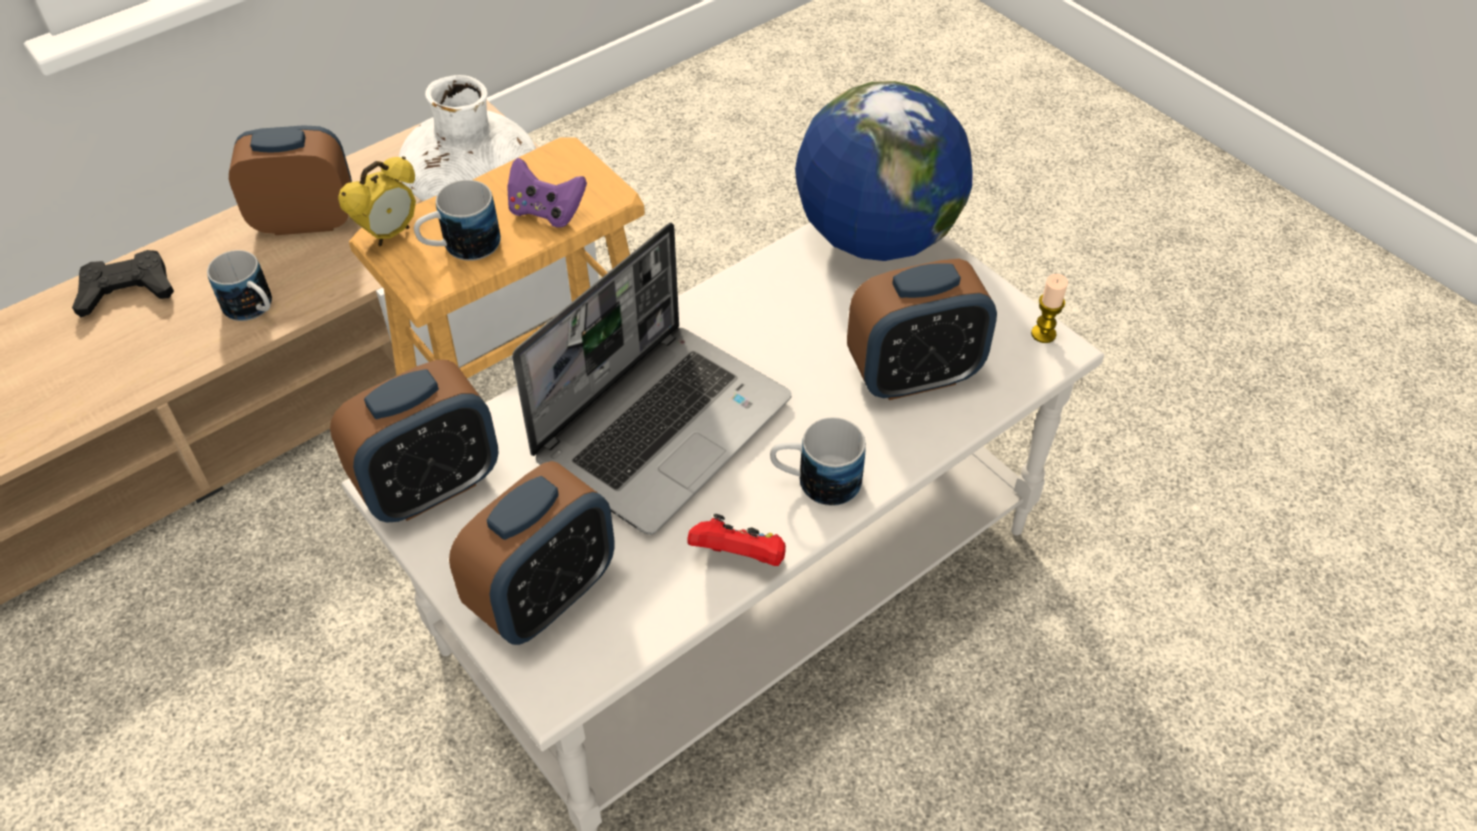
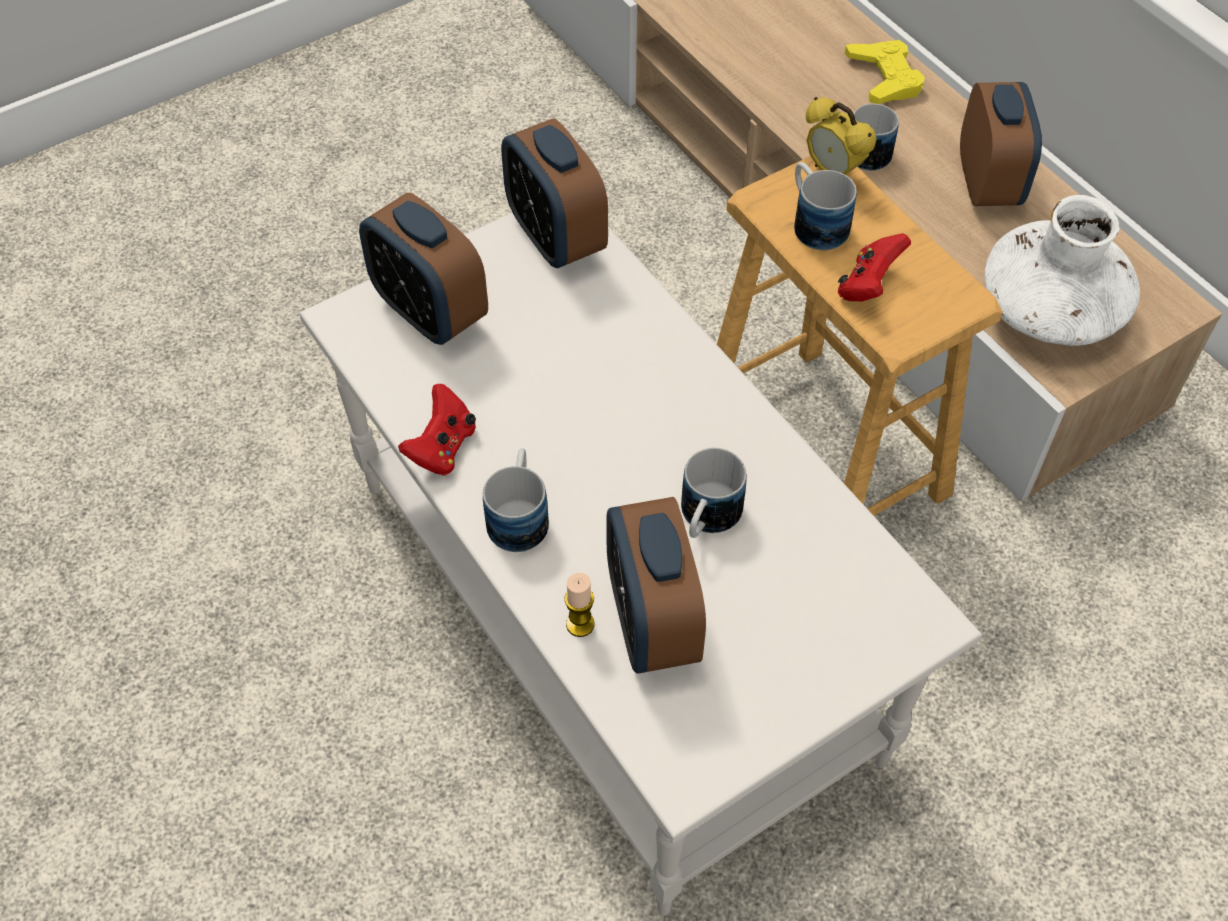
camera: 95 degrees right, 5 degrees up
(126, 290) = (884, 78): black game controller -> yellow game controller
(546, 212) = (868, 285): purple game controller -> red game controller
(663, 426) = (604, 398): laptop -> none
(799, 343) = (706, 520): none -> mug
(876, 238) = (876, 615): globe -> none
(1043, 334) = (707, 771): candle -> candle (580, 624)

